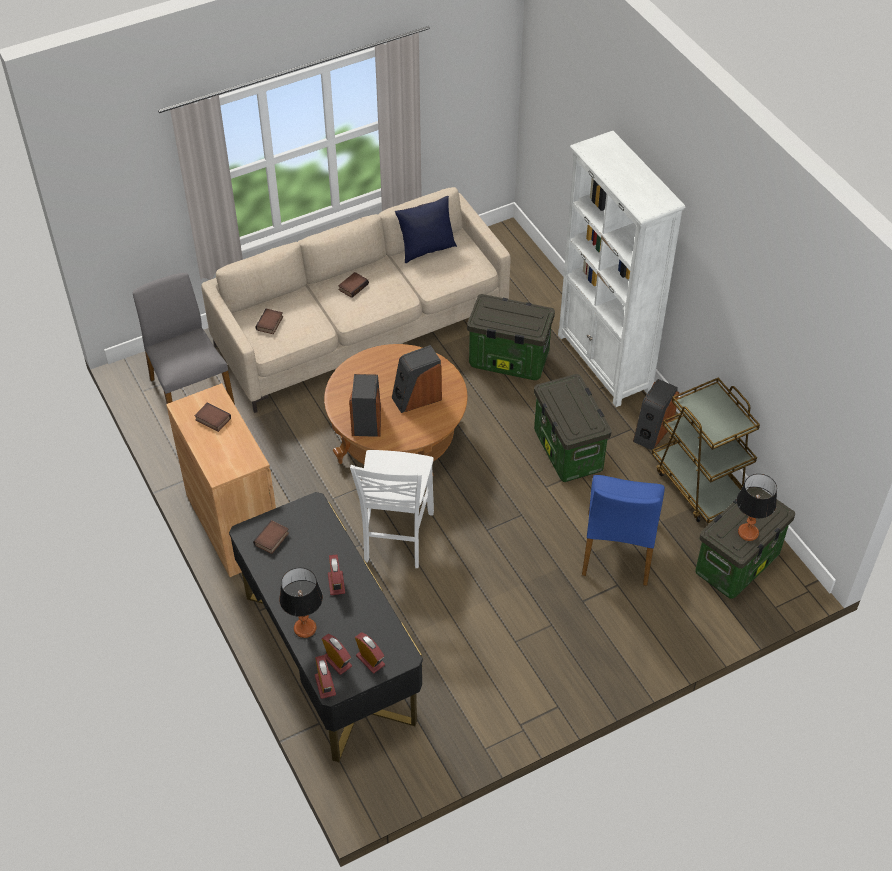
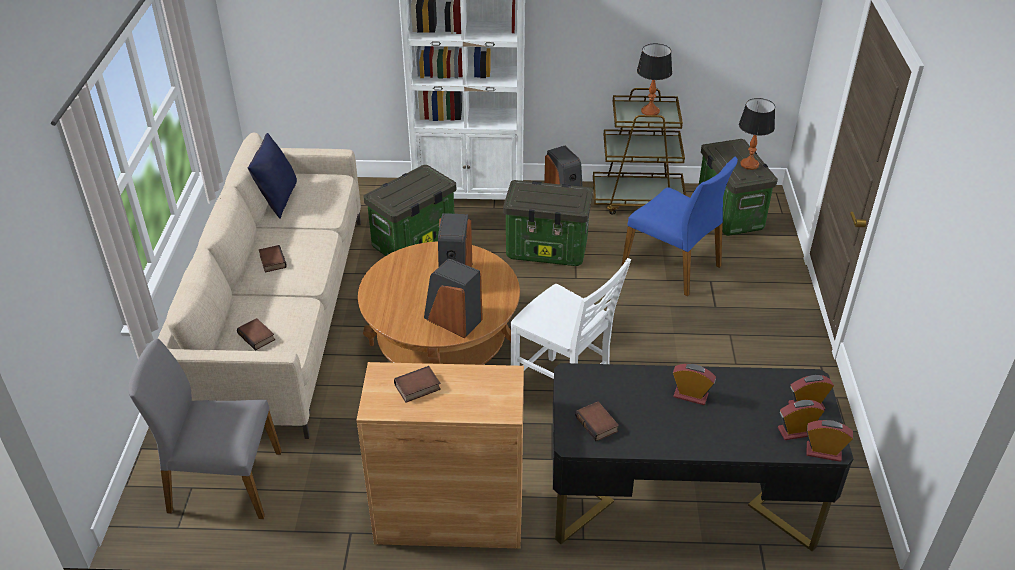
camera: 60 degrees left, 10 degrees down
(305, 628) = (738, 441): table lamp -> table lamp (650, 111)

